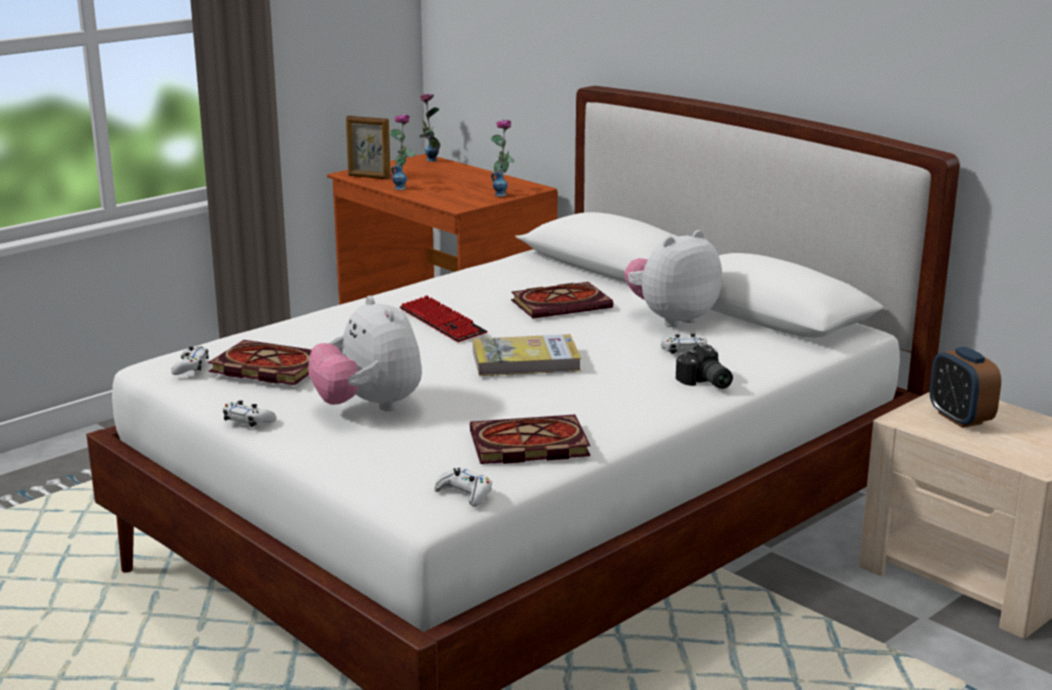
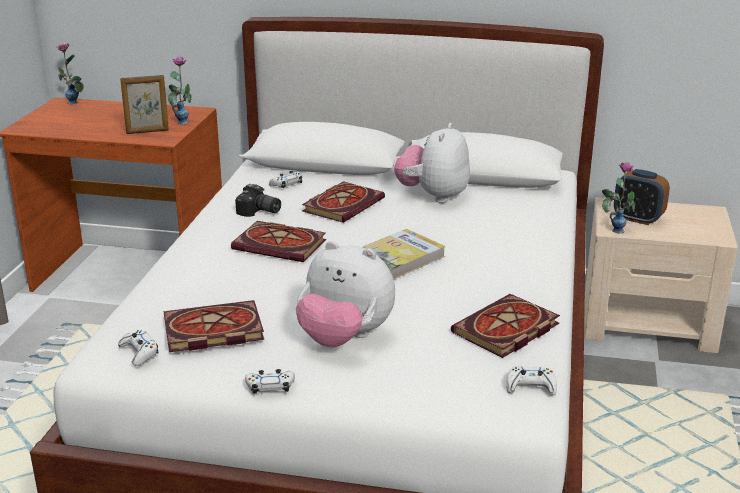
camera: 35 degrees left, 5 degrees up
(369, 177) = (42, 129): picture frame -> picture frame (147, 131)
(404, 186) = (89, 131): vase -> vase (614, 228)
(442, 322) = (282, 245): keyboard -> book
(684, 351) = (481, 219): white game controller -> white game controller (286, 184)
(704, 383) = (533, 241): camera -> camera (259, 212)

